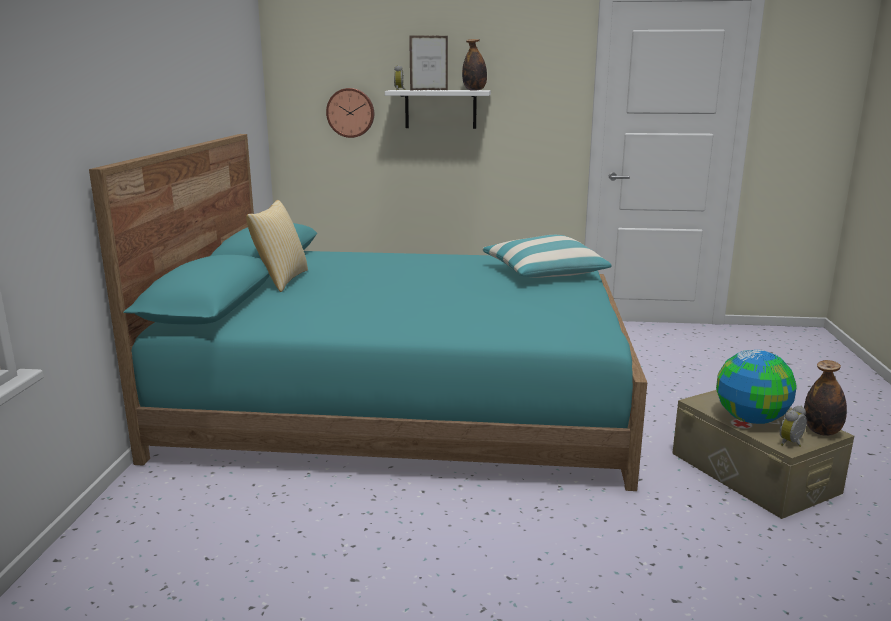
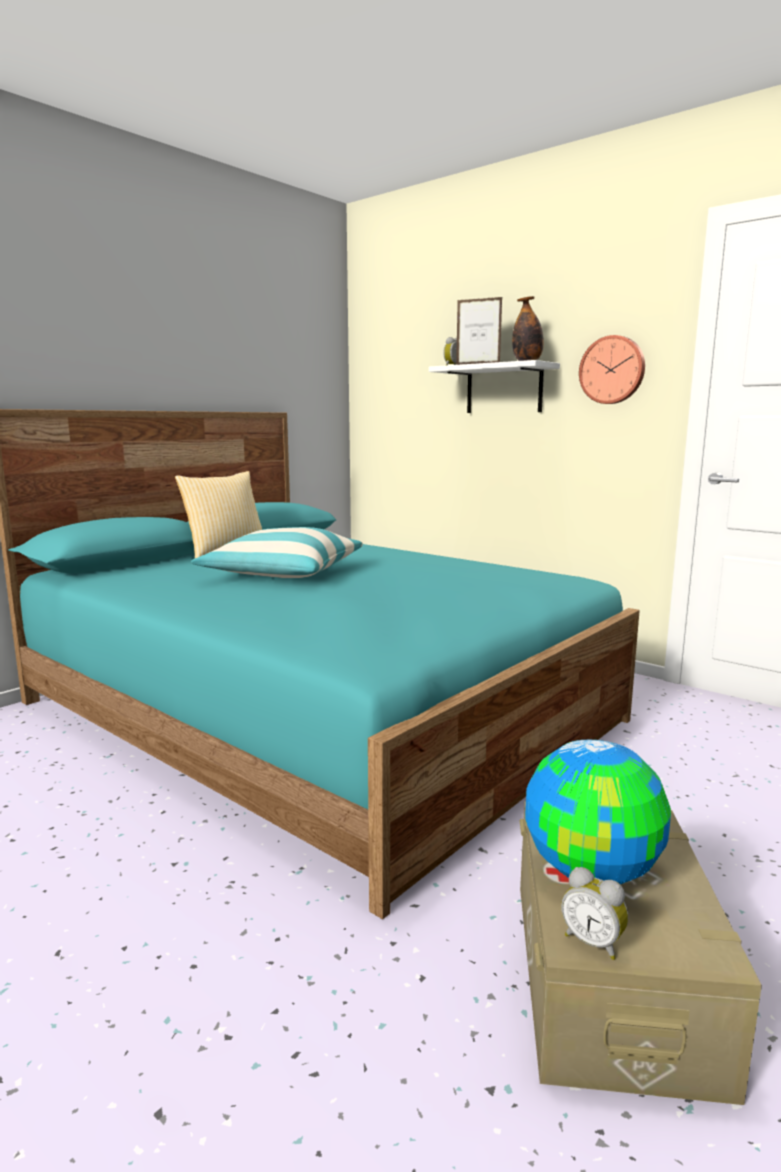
camera: 35 degrees right, 5 degrees down
(350, 112) = (417, 397): wall clock -> wall clock (612, 370)
(544, 272) = (498, 585): pillow -> pillow (282, 573)
(792, 443) = (593, 942): alarm clock -> alarm clock turned 135 degrees counterclockwise
(821, 431) = (694, 946): bottle -> none

